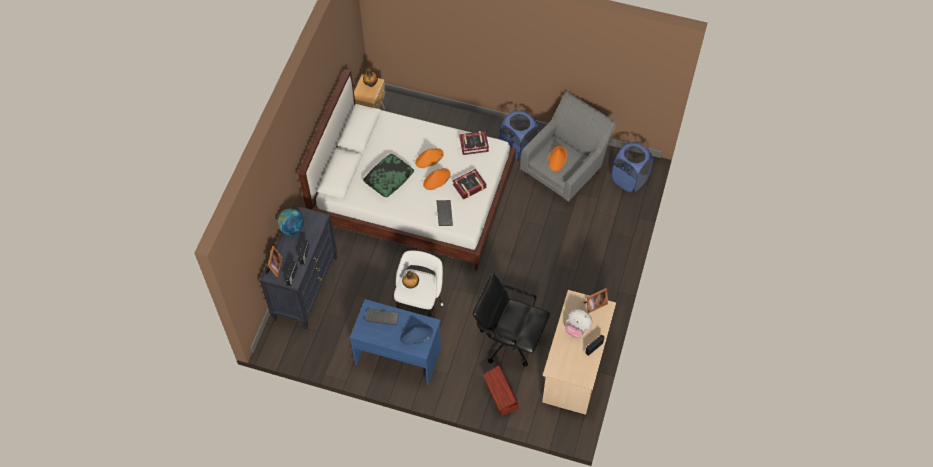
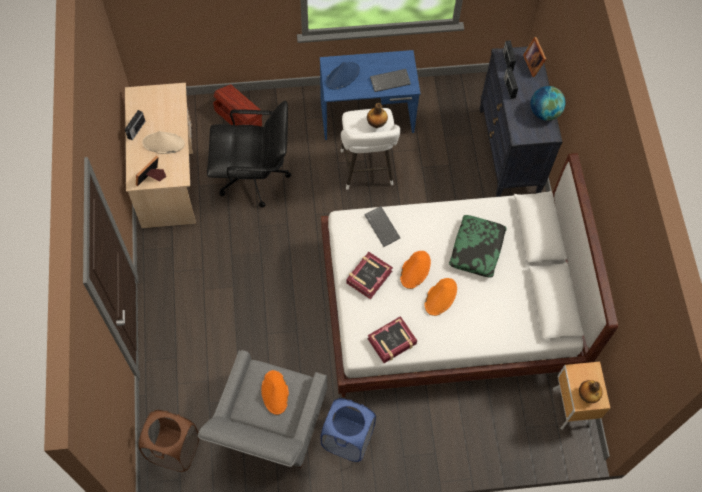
camera: 155 degrees right, 5 degrees up
(577, 329) = (163, 143): plush toy -> beige hat
(629, 180) = (174, 450): blue laundry basket -> brown laundry basket

